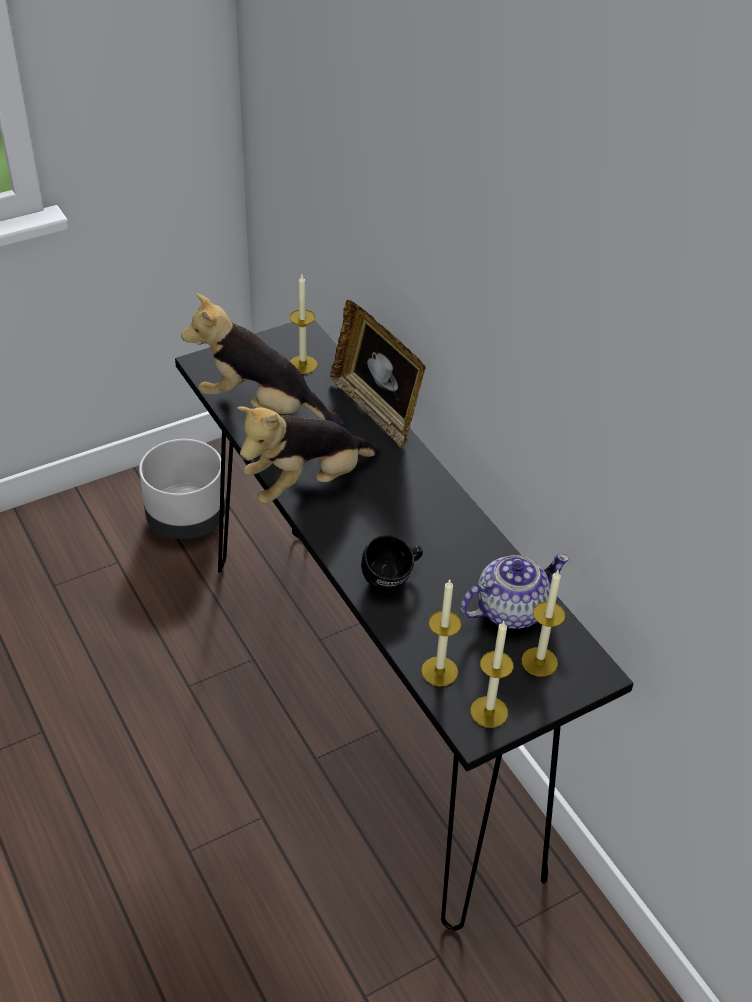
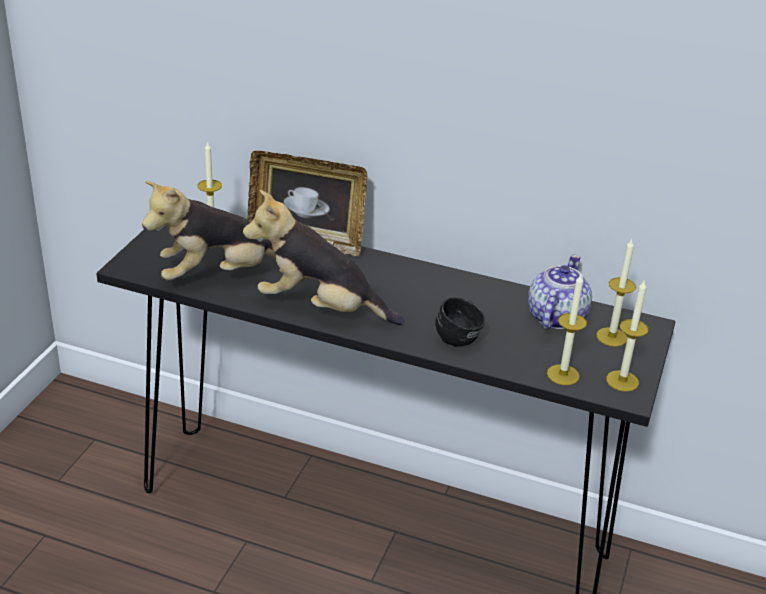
camera: 40 degrees left, 10 degrees down
(186, 518) = (73, 469): grey planter -> none
(307, 483) = (320, 308): plush toy -> plush toy turned 90 degrees clockwise

